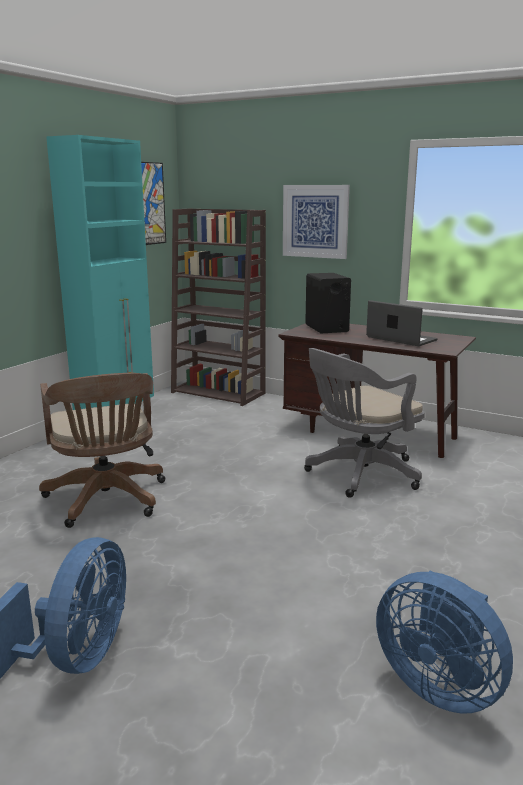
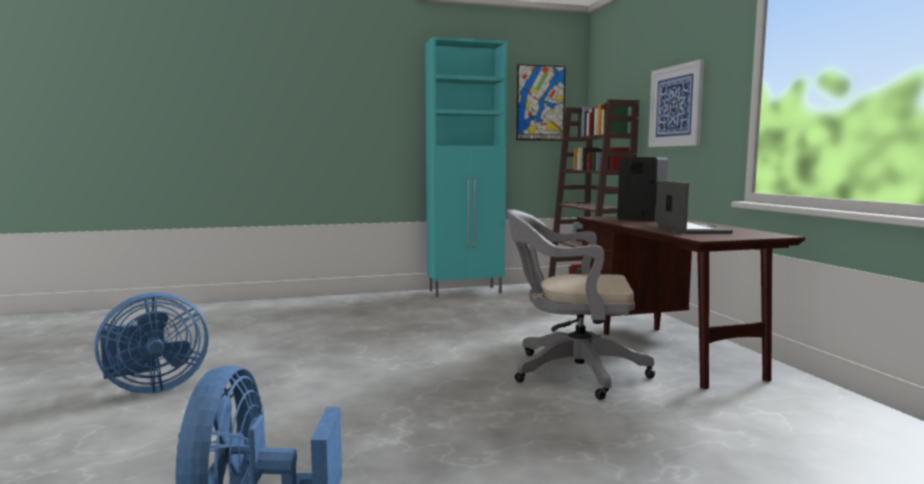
camera: 45 degrees right, 10 degrees down
(107, 501) = (350, 328): brown office chair -> none

